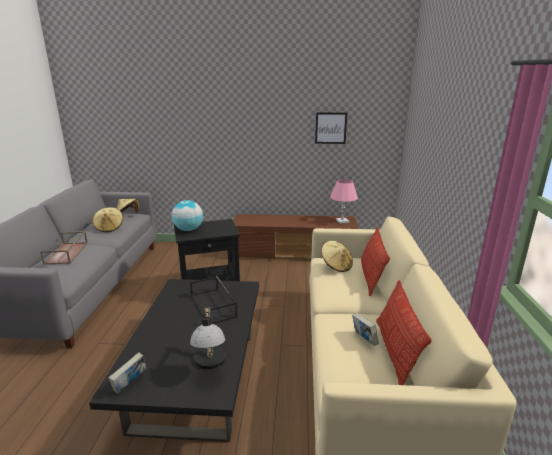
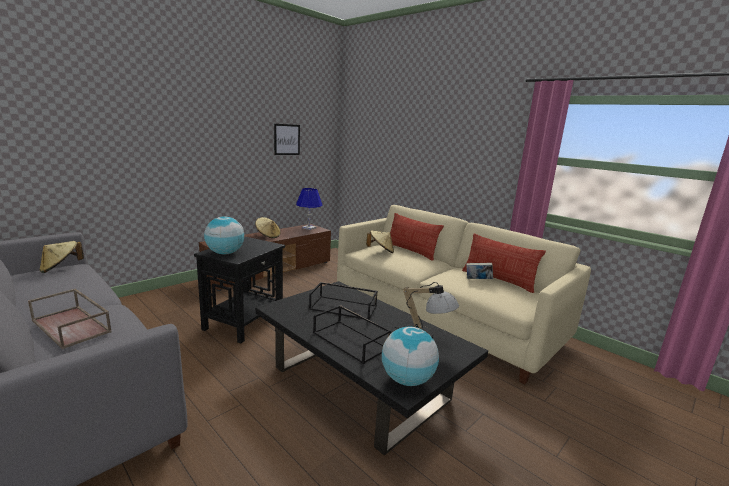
camera: 50 degrees left, 5 degrees down
(109, 228) = (68, 286): beige hat -> beige hat (268, 236)
(130, 384) = (407, 380): book -> globe
(163, 334) = (351, 341): none -> black tray
(342, 221) = (309, 228): pink table lamp -> blue table lamp

